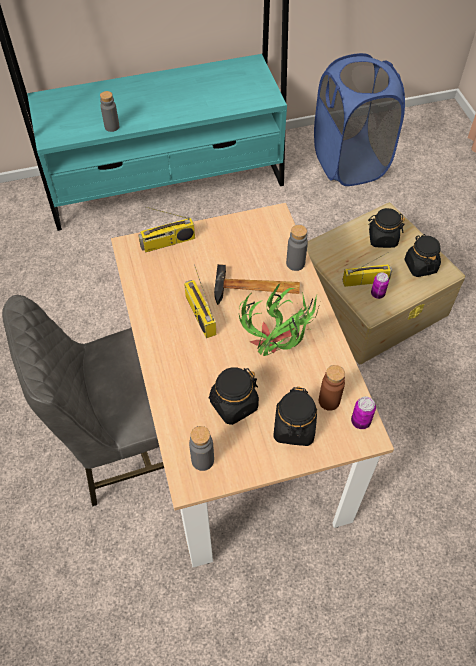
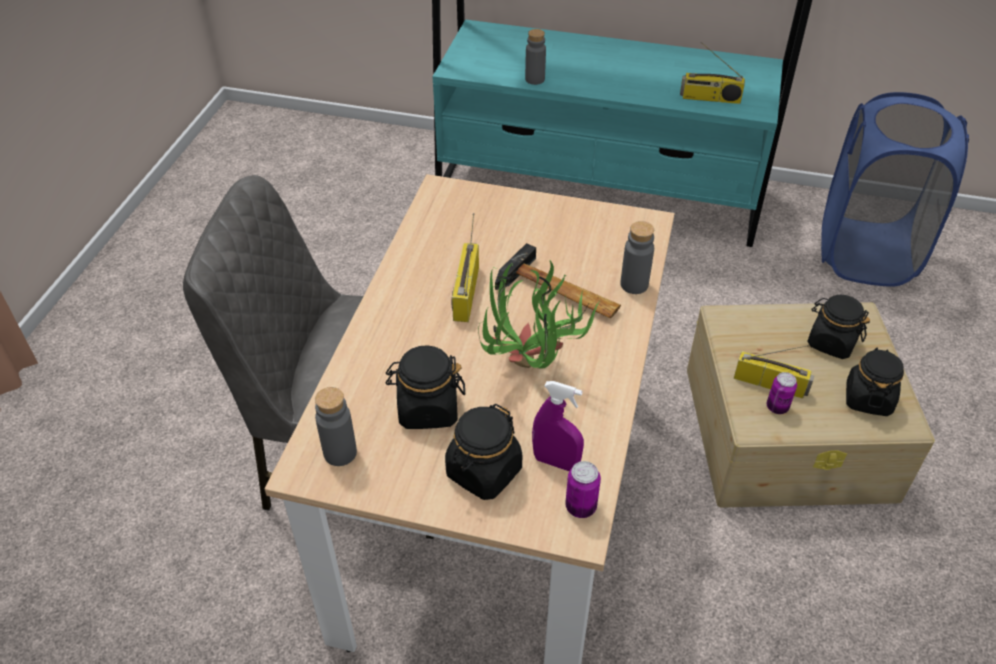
camera: 30 degrees right, 10 degrees down
(167, 243) = (488, 202): radio -> radio (709, 98)
(329, 401) = (556, 462): brown bottle -> purple spray bottle

